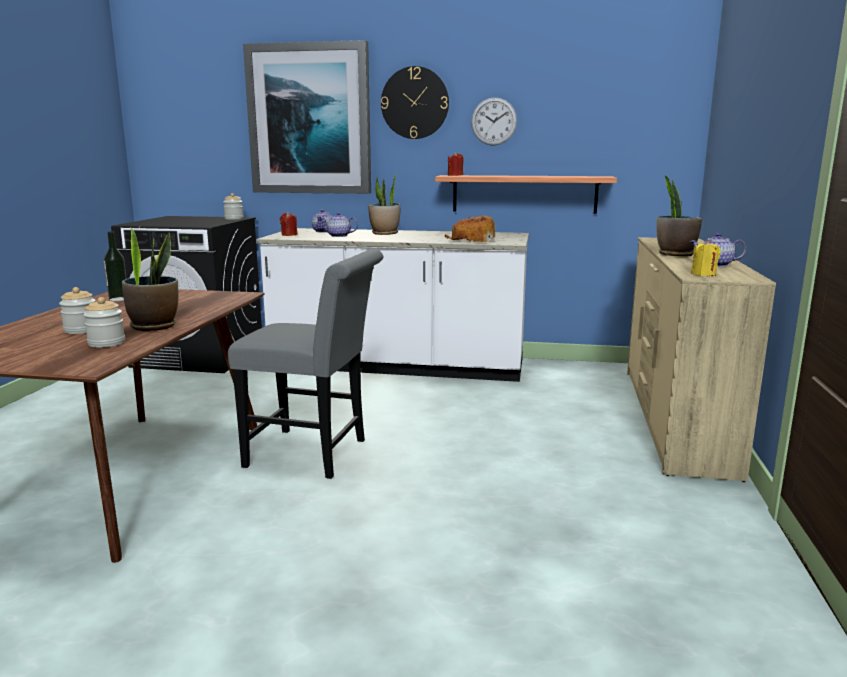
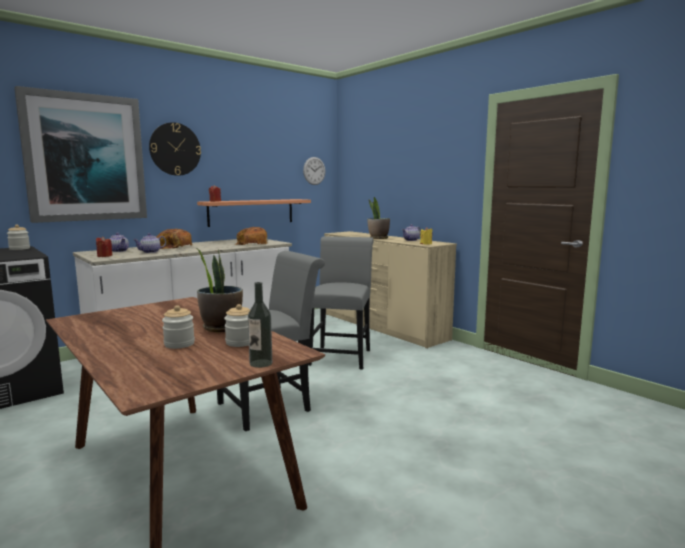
camera: 50 degrees left, 5 degrees down
(119, 299) = (96, 325): bottle -> bottle (261, 363)
(385, 233) = (174, 247): potted plant -> bread
(494, 121) = (230, 164): wall clock -> wall clock (314, 171)
(515, 434) = (341, 355): none -> grey chair

